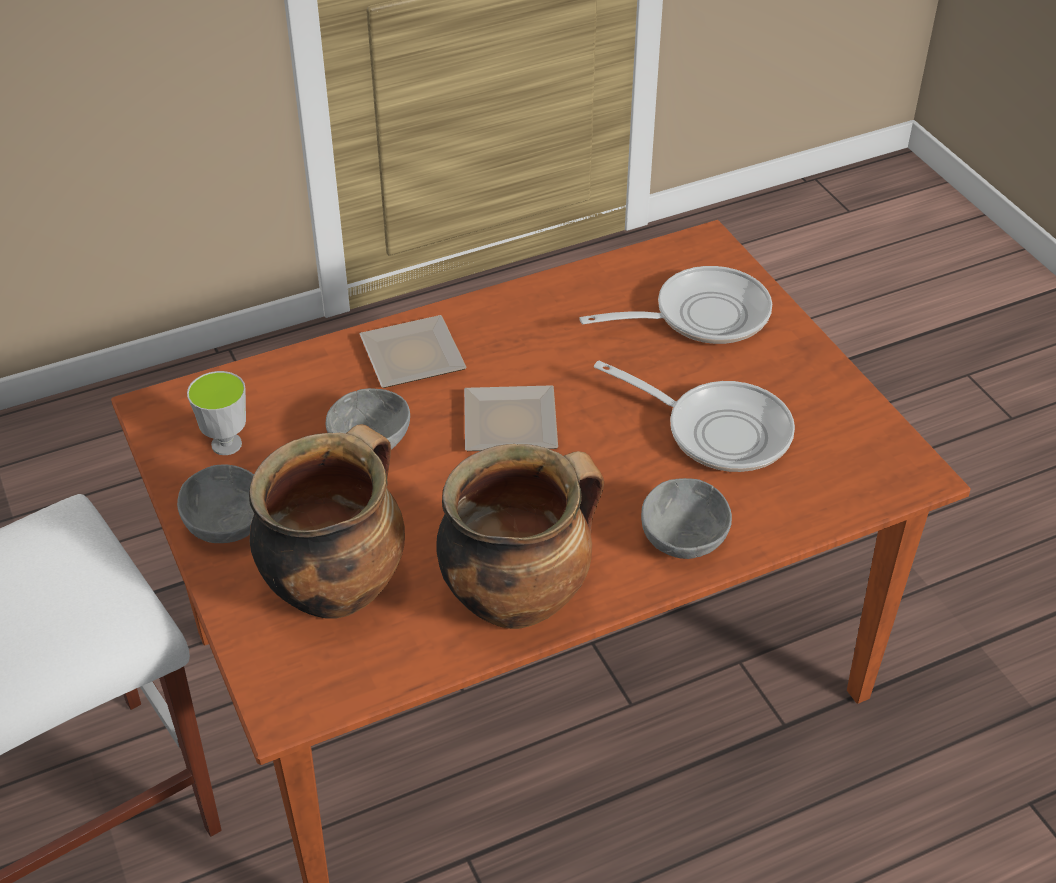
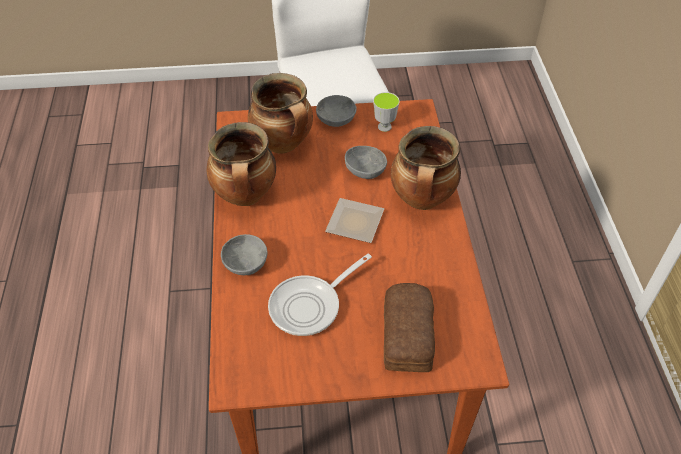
camera: 110 degrees right, 5 degrees up
(414, 354) = (422, 200): plate -> cooking pot
(701, 316) = (408, 335): frying pan -> bread

